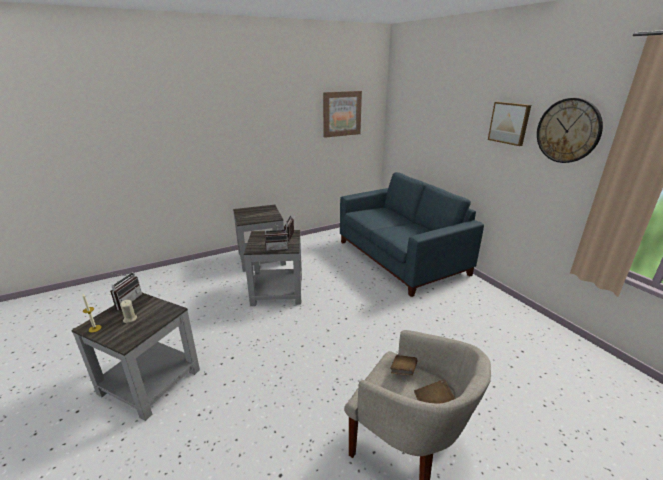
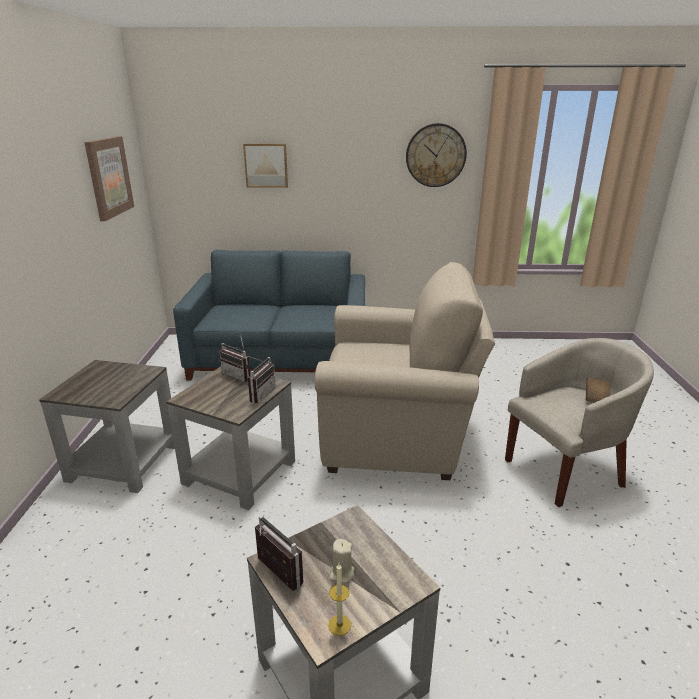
camera: 60 degrees left, 0 degrees up
(364, 334) = (398, 435): none -> beige armchair
(403, 371) = (552, 398): brown book -> none
(509, 123) = (370, 156): picture -> picture (266, 165)

